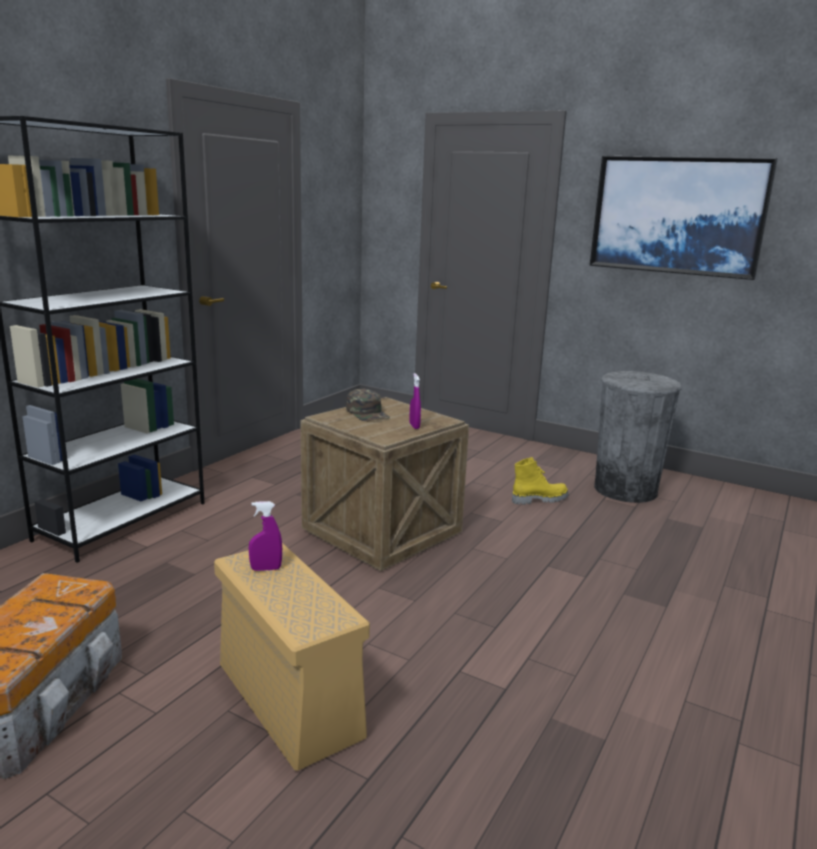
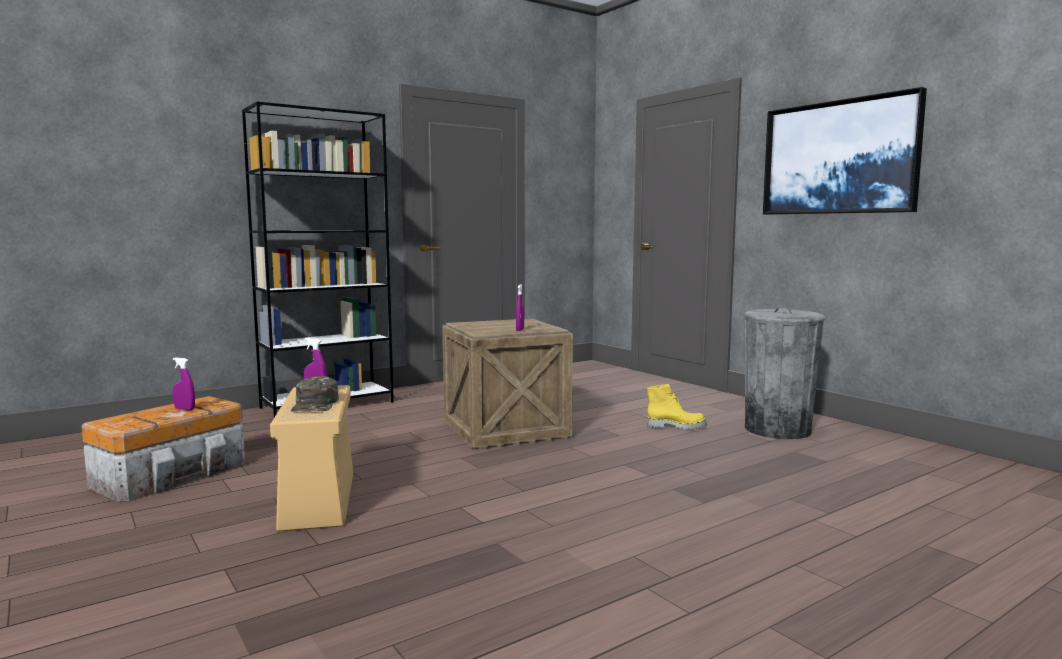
camera: 25 degrees right, 10 degrees down
(44, 611) = (184, 409): none -> purple spray bottle
(368, 413) = (497, 323): green cap -> green cap (315, 404)

